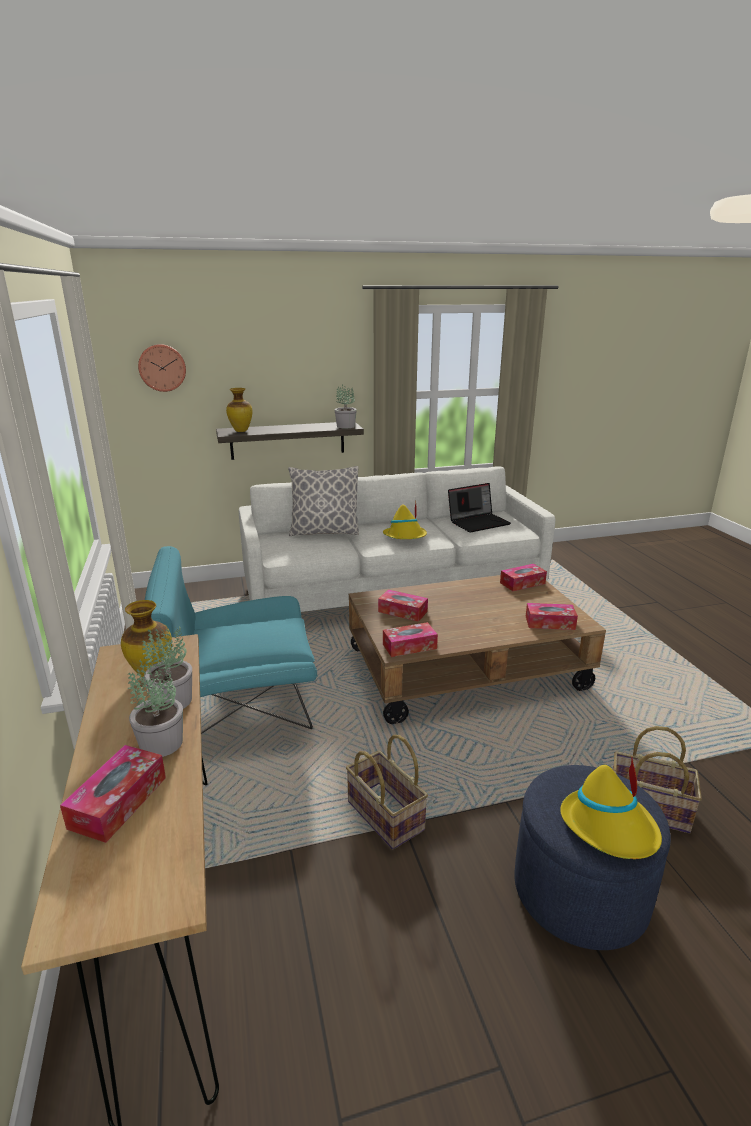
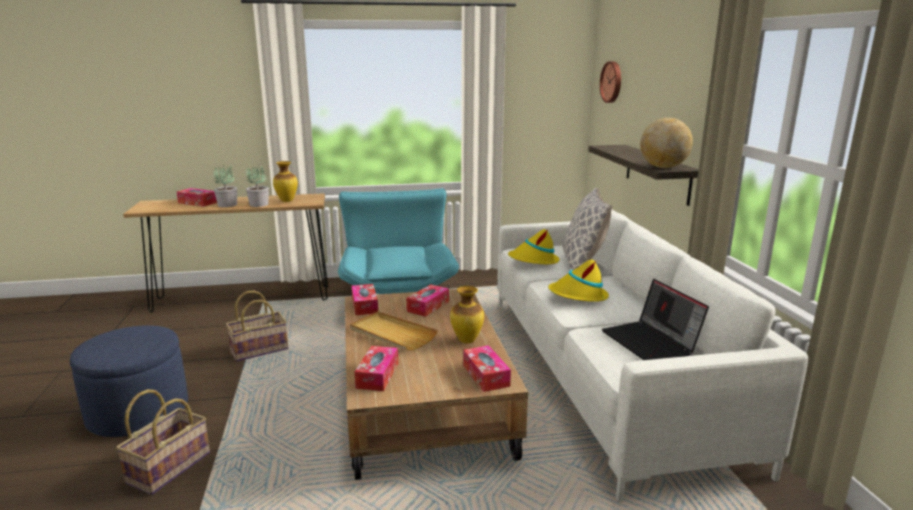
camera: 95 degrees right, 5 degrees down
(241, 431) = (615, 148): vase -> vase (467, 340)
(345, 426) = (663, 167): potted plant -> globe
(472, 624) = (392, 334): none -> beige tray
(609, 827) = (106, 343): yellow hat -> yellow hat (533, 261)

